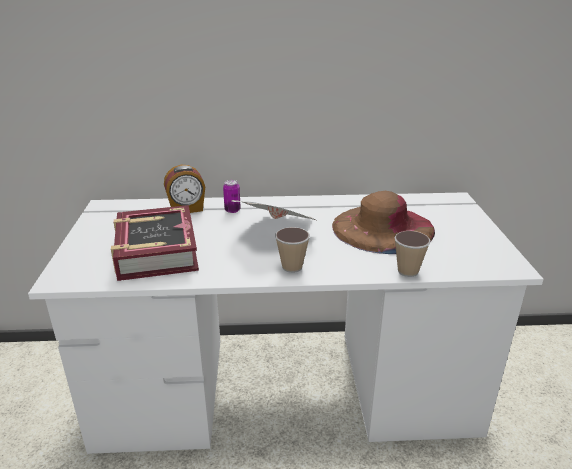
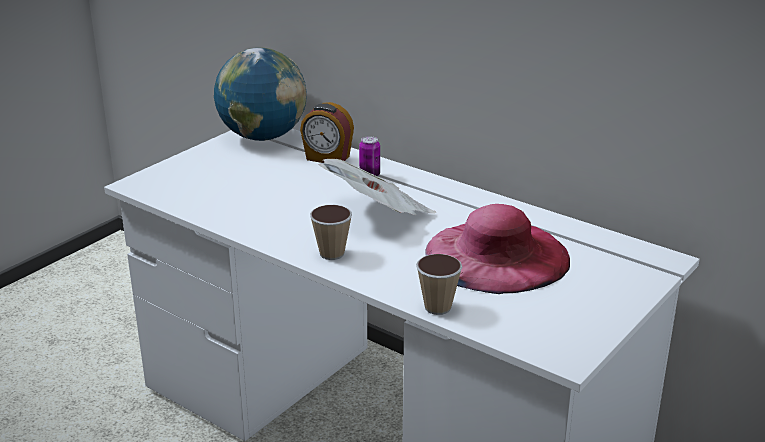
camera: 40 degrees right, 0 degrees up
(116, 211) = (263, 137): none -> globe
(155, 251) = (239, 190): book -> none
(382, 228) = (497, 255): brown hat -> pink hat

